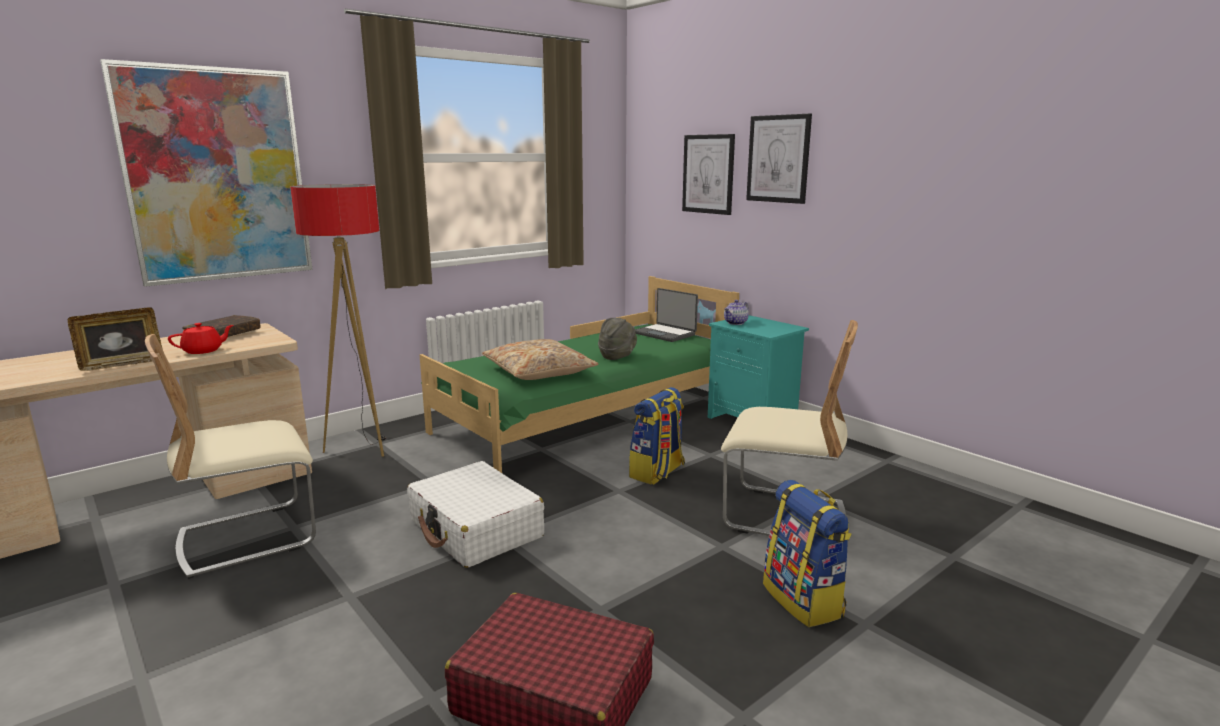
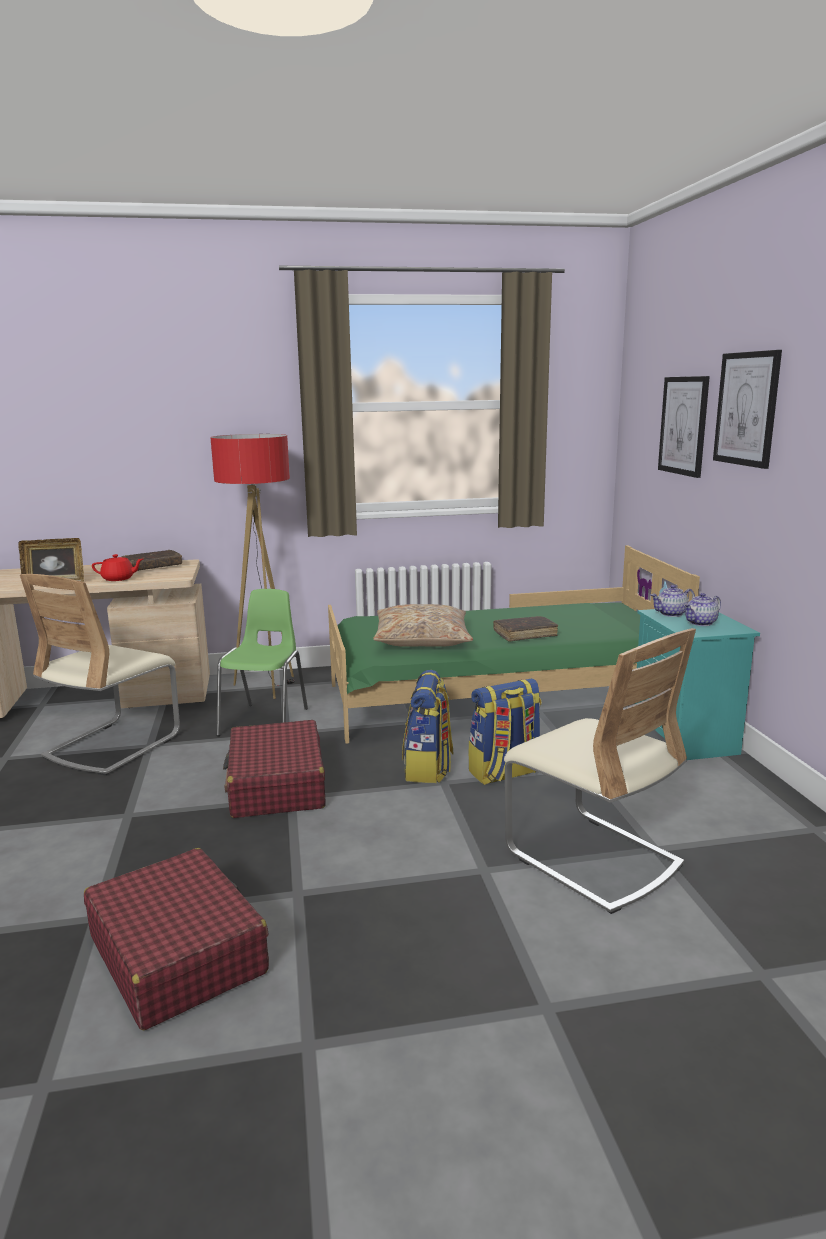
camera: 30 degrees right, 0 degrees up
(217, 176) = (163, 426): picture -> none
(248, 538) = (113, 746): beige chair -> beige chair turned 60 degrees counterclockwise
(398, 478) = (266, 721): none -> green chair
(476, 529) = (276, 785): white suitcase -> red suitcase
(617, 356) = (525, 634): grey hat -> brown book
(665, 334) = (616, 616): laptop -> none
(764, 326) = (700, 623): none -> teapot
(804, 600) = (506, 957): backpack -> backpack (428, 768)

